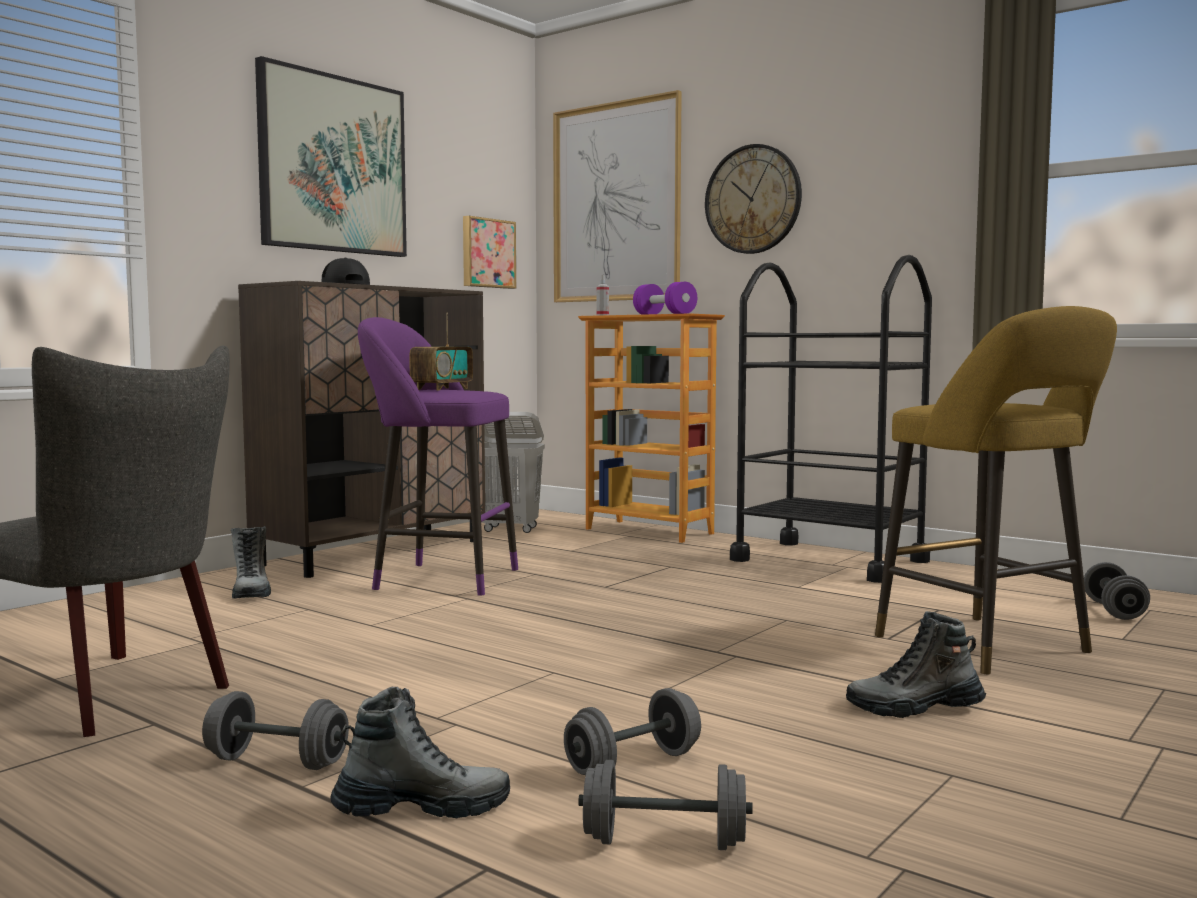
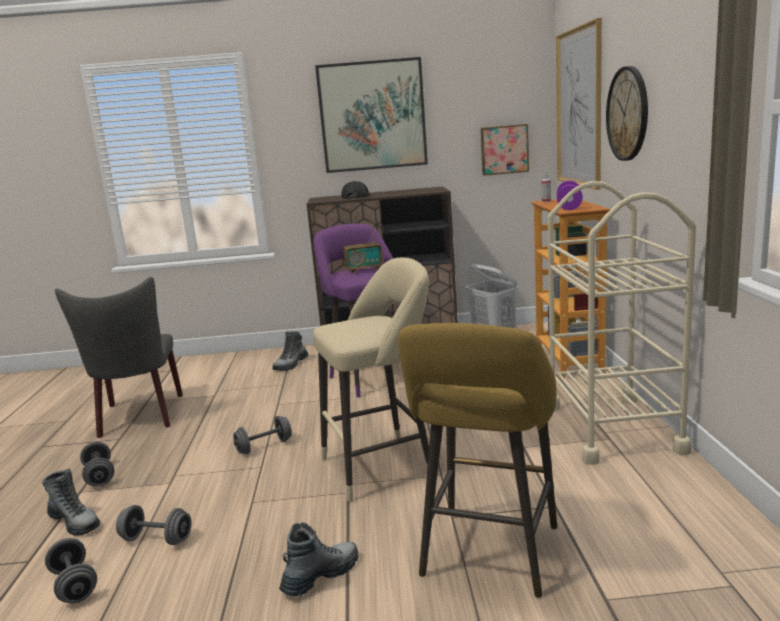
camera: 50 degrees right, 10 degrees up
(707, 630) = (383, 466): none -> beige stool
(829, 561) = (612, 428): black cart -> beige cart
(914, 708) = (321, 576): boot -> boot turned 90 degrees clockwise
(1114, 611) = (691, 571): grey dumbbell -> grey dumbbell (264, 447)

